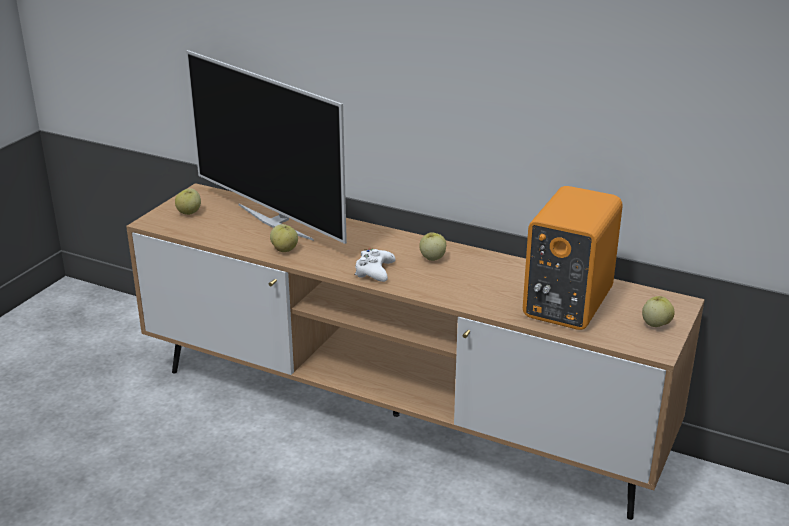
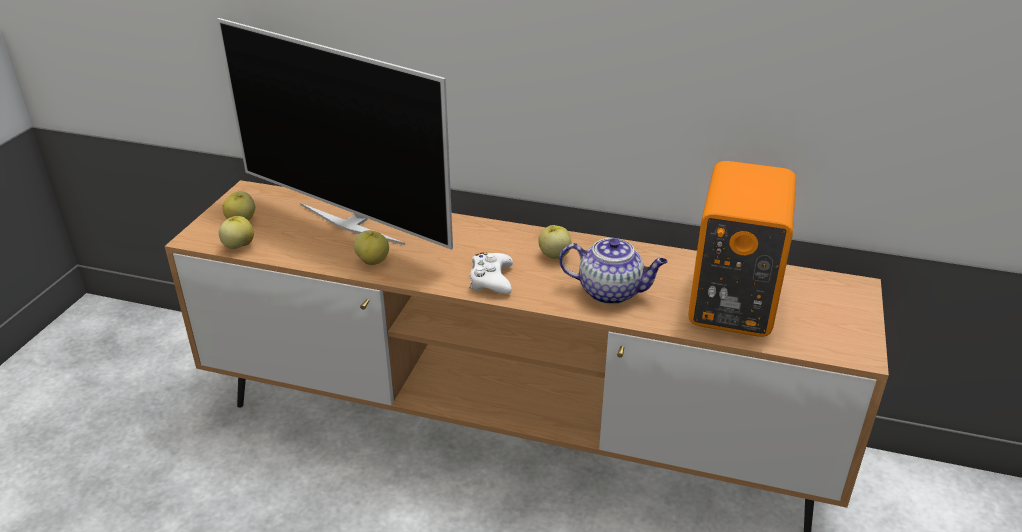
camera: 10 degrees left, 5 degrees up
(469, 288) = (611, 292): none -> teapot
(655, 324) = (843, 319): apple -> apple (238, 246)

